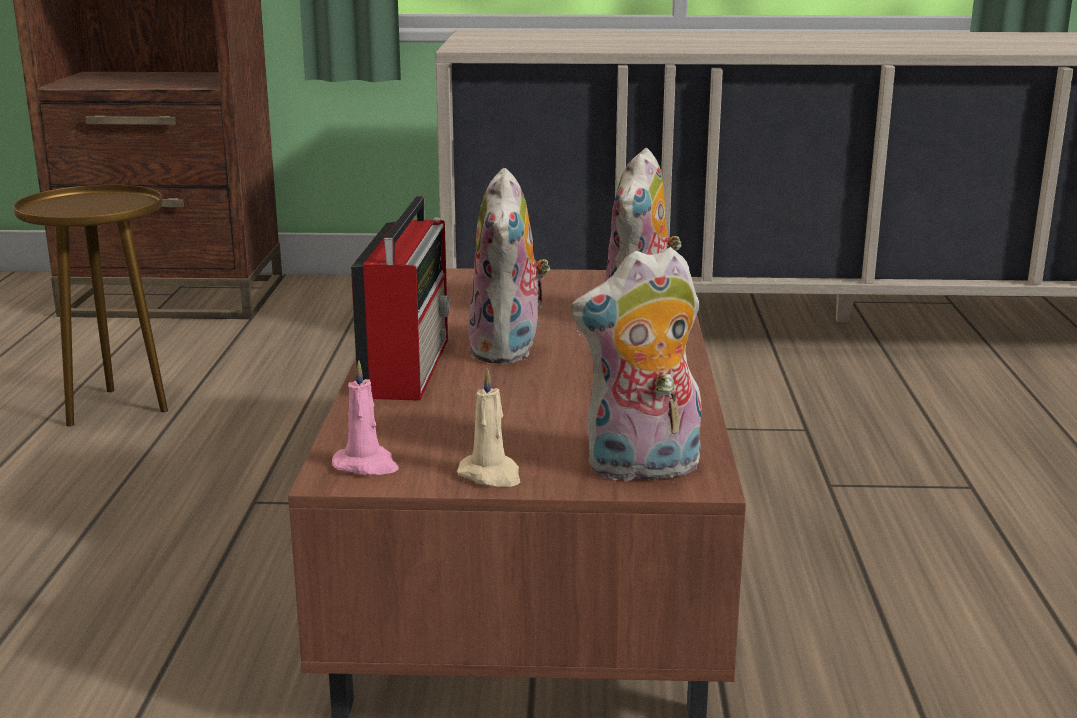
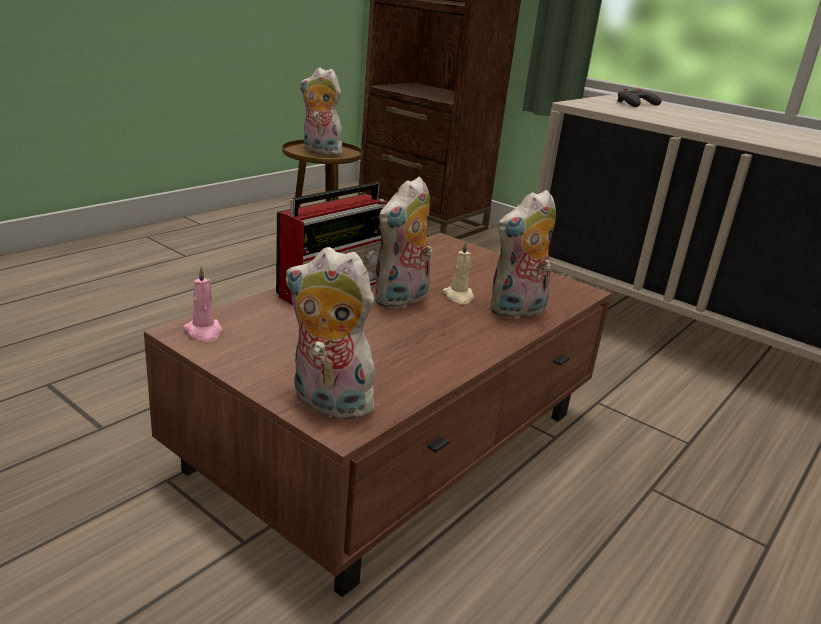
camera: 35 degrees right, 5 degrees up
(80, 206) = (319, 151): none -> plush toy
(491, 475) = (246, 366): beige candle -> beige candle (458, 297)
(515, 35) = (636, 104): none -> grey game controller

